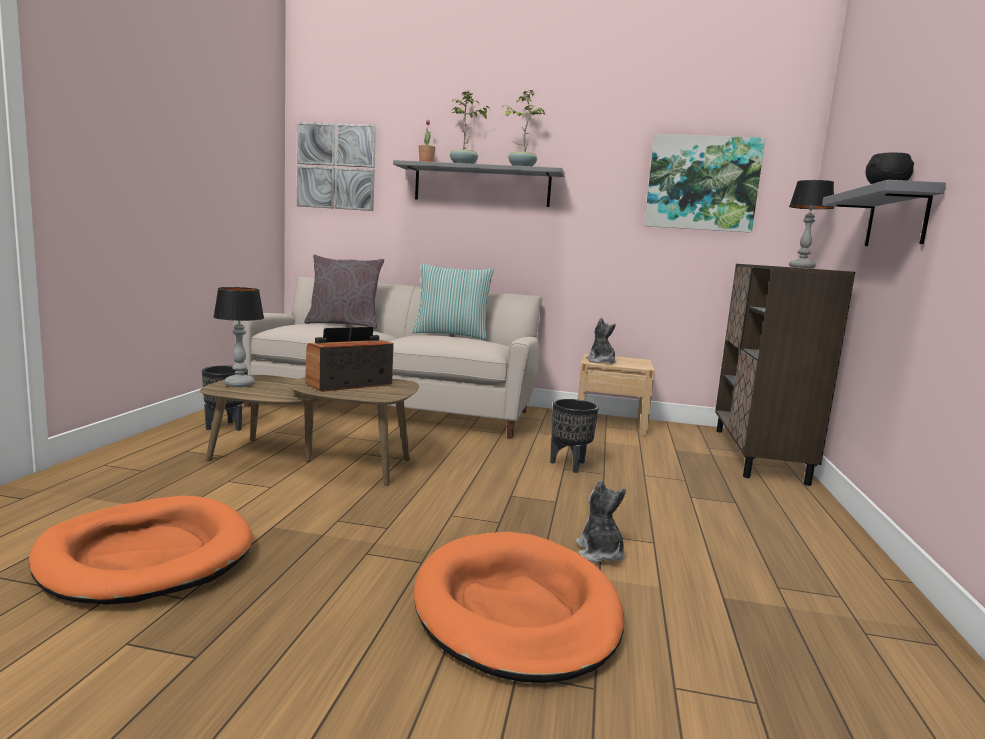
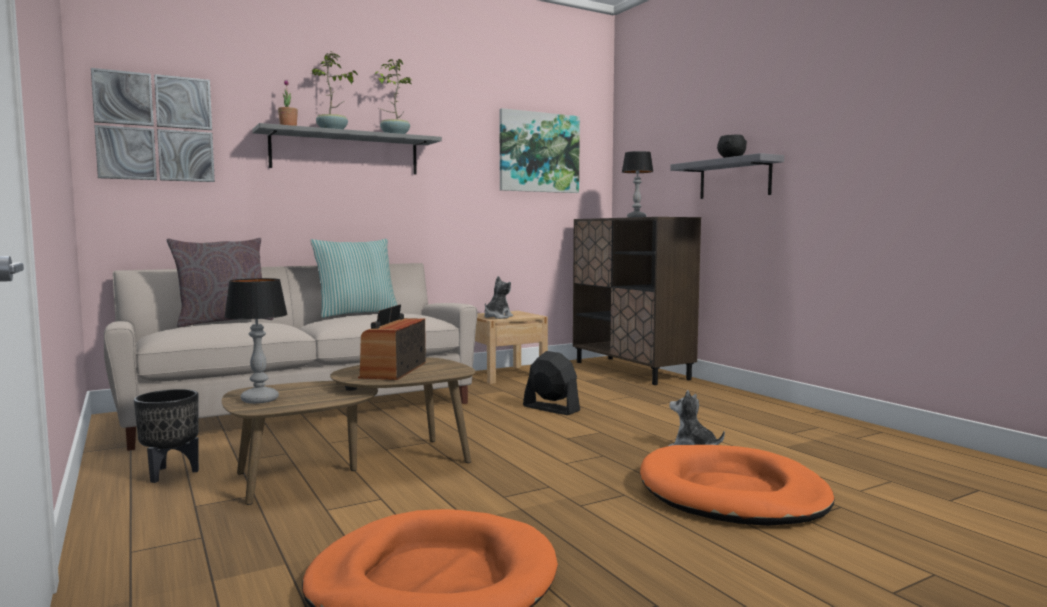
camera: 40 degrees left, 5 degrees down
(569, 465) = (551, 408): black planter -> black fan
(601, 361) = (497, 317): plush toy -> plush toy turned 90 degrees clockwise

